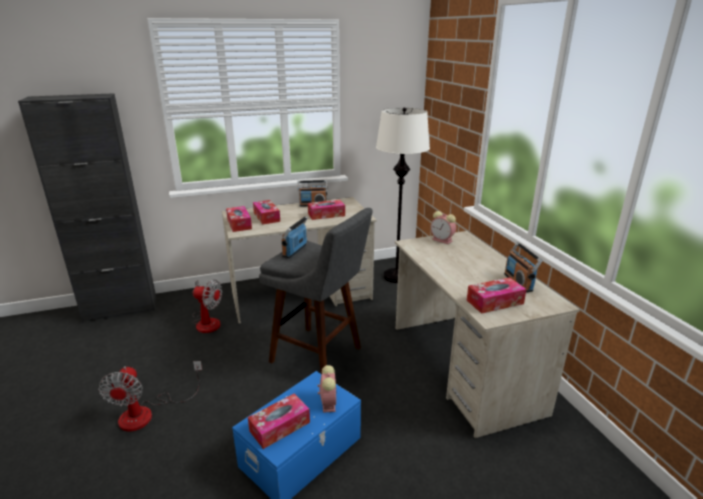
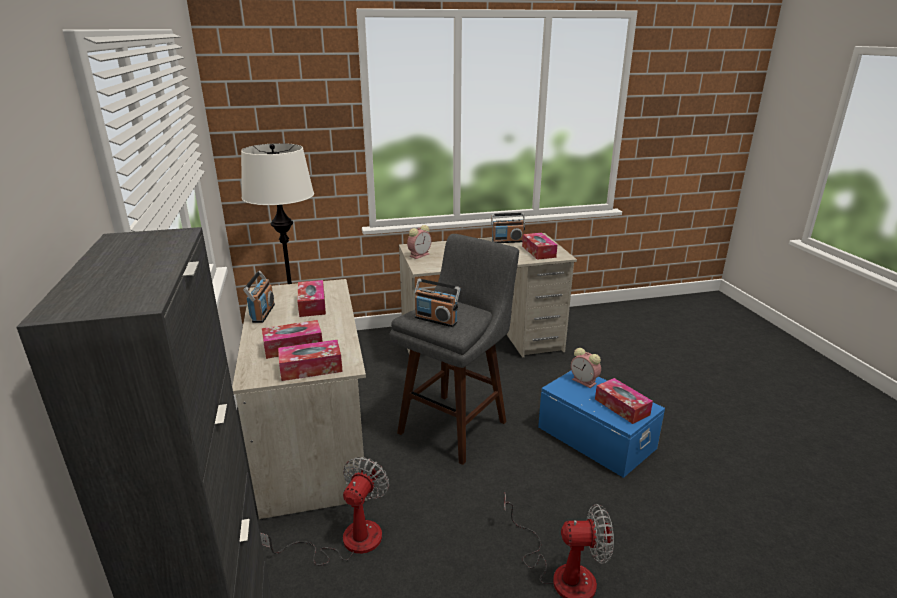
camera: 85 degrees left, 0 degrees up
(328, 402) = (585, 382): alarm clock -> alarm clock turned 135 degrees counterclockwise

